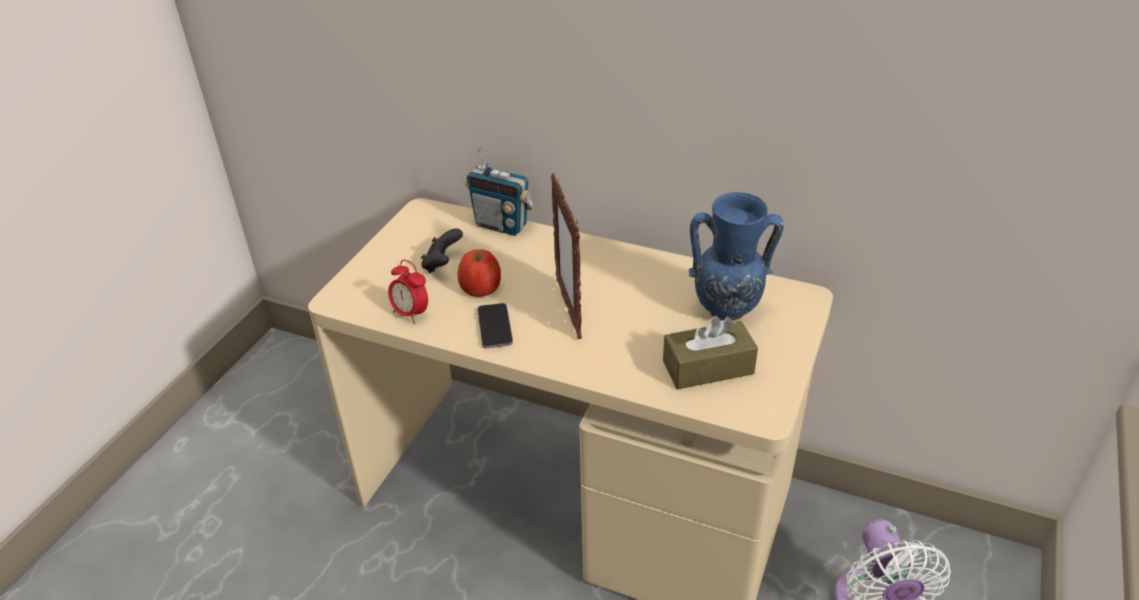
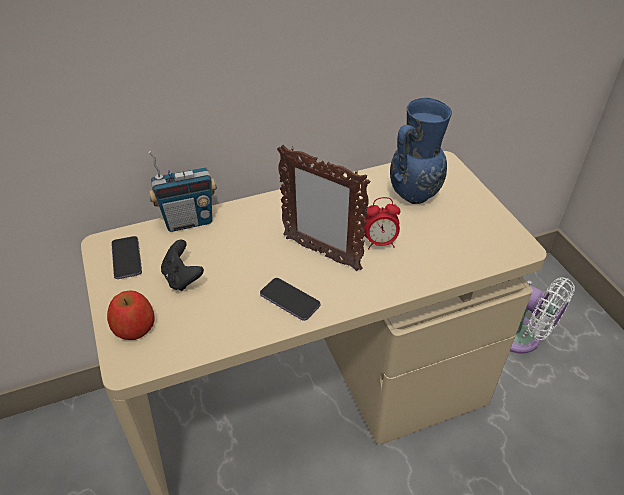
camera: 45 degrees left, 5 degrees up
(411, 314) = (211, 333): alarm clock -> alarm clock (379, 243)
(424, 229) = (126, 258): none -> phone
(481, 287) = (237, 277): apple -> apple (134, 326)
(708, 367) = (454, 238): brown tissue box -> none

